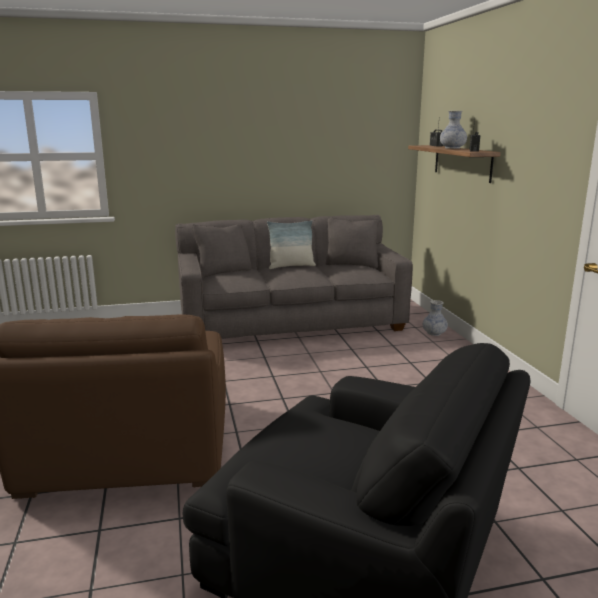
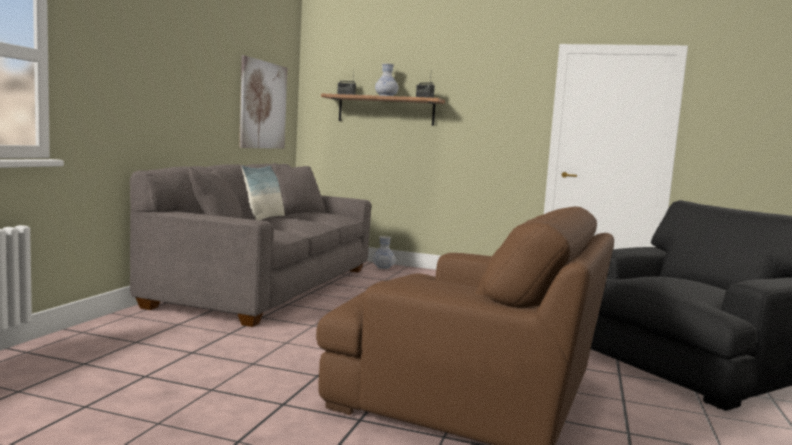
camera: 60 degrees left, 10 degrees down
(350, 161) = (263, 105): none -> picture

